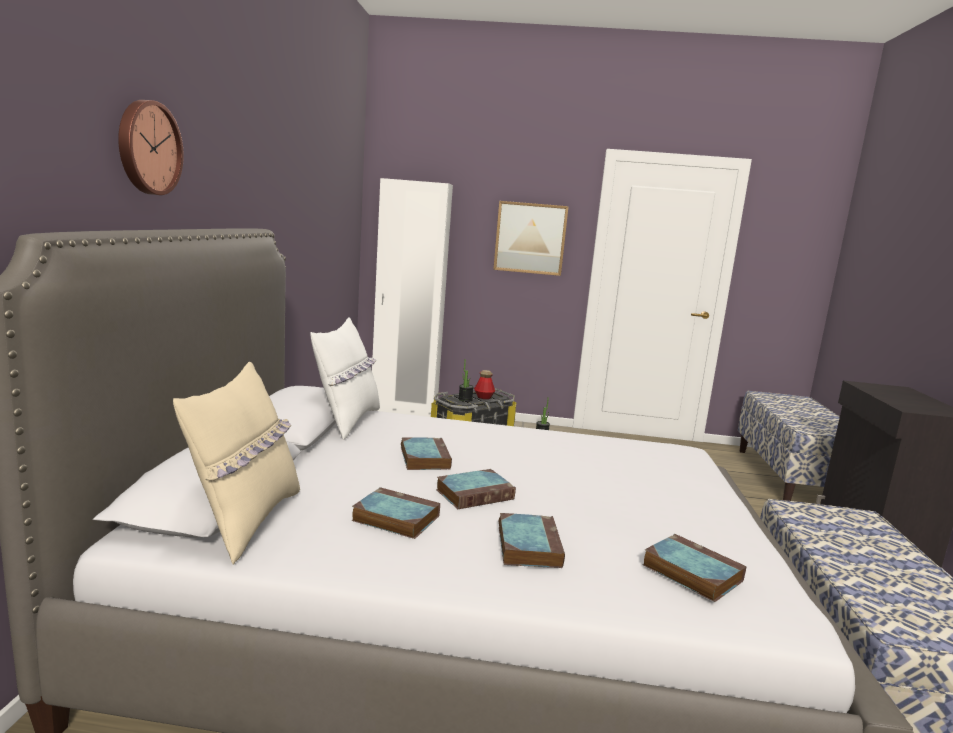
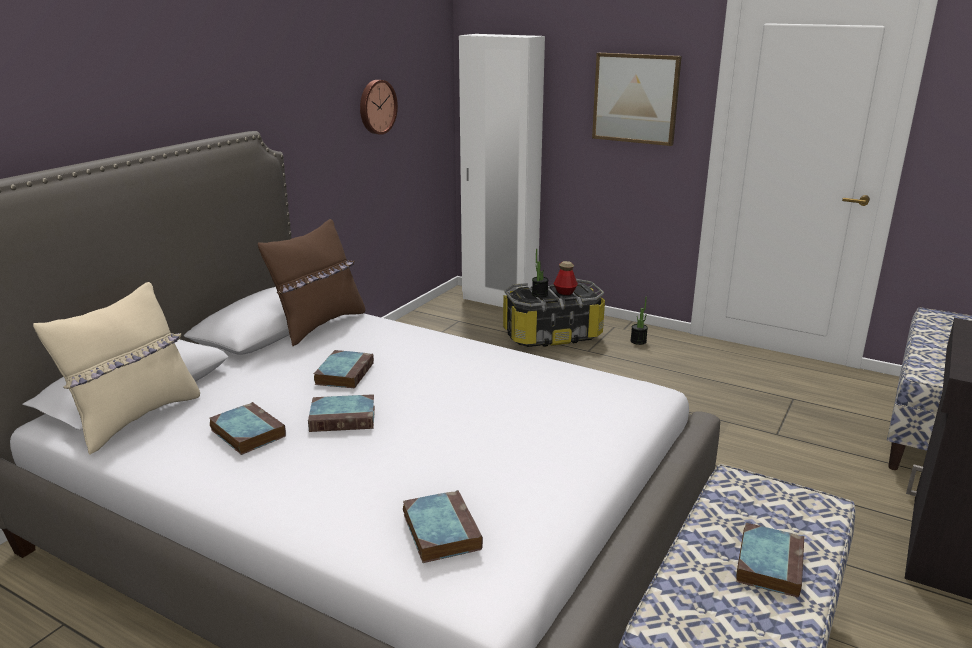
camera: 25 degrees right, 10 degrees up
(147, 148) = (91, 84): wall clock -> wall clock (376, 107)
(346, 421) = (319, 325): white pillow -> brown pillow
(528, 545) = (327, 477): book -> book (769, 563)

